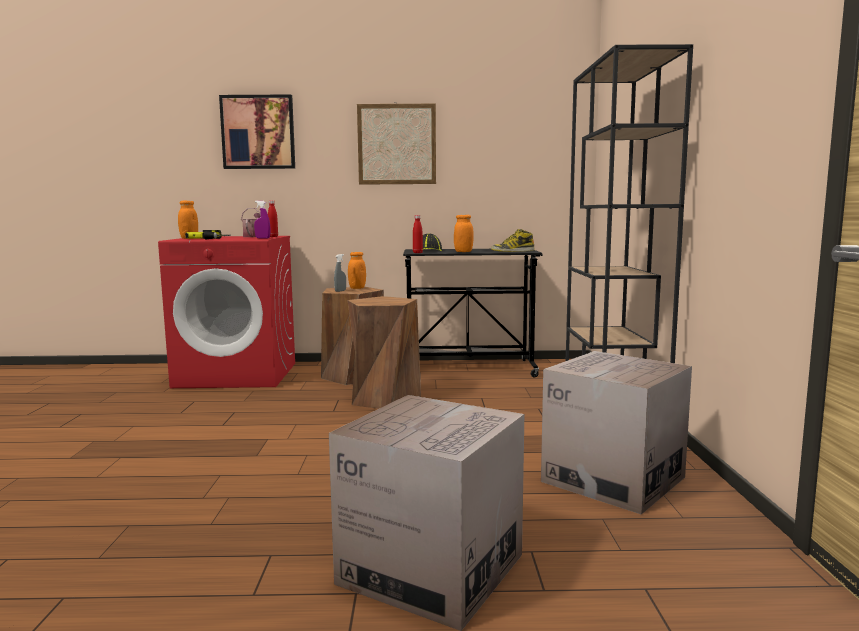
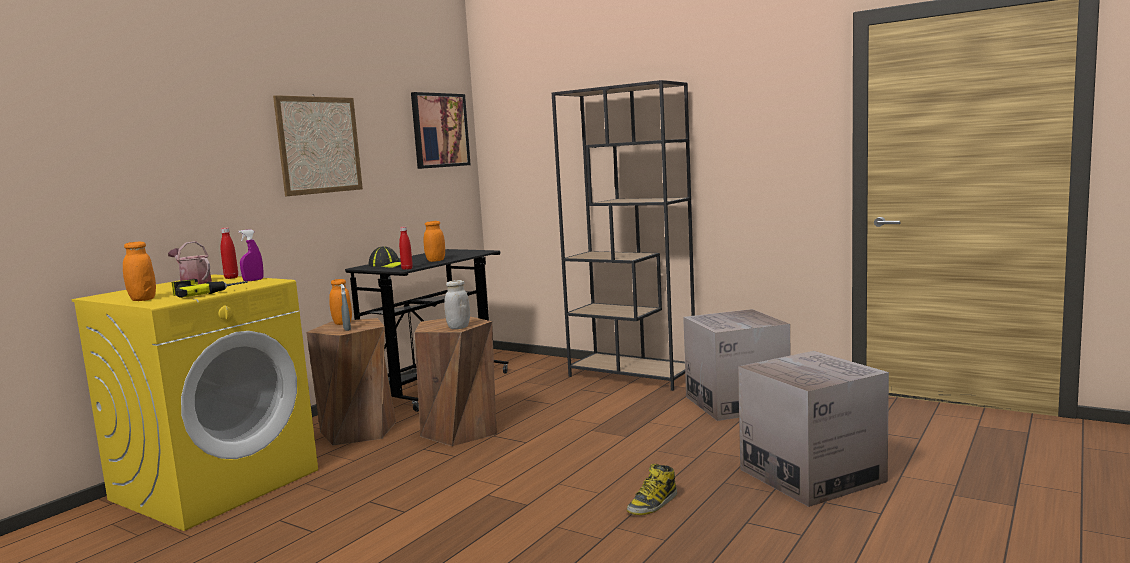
camera: 55 degrees left, 0 degrees up
(238, 375) = (216, 484): red washing machine -> yellow washing machine
(258, 132) = (150, 131): picture -> picture (440, 130)
(370, 303) = (458, 327): none -> white jar
(512, 251) = (469, 253): boot -> boot (653, 504)

